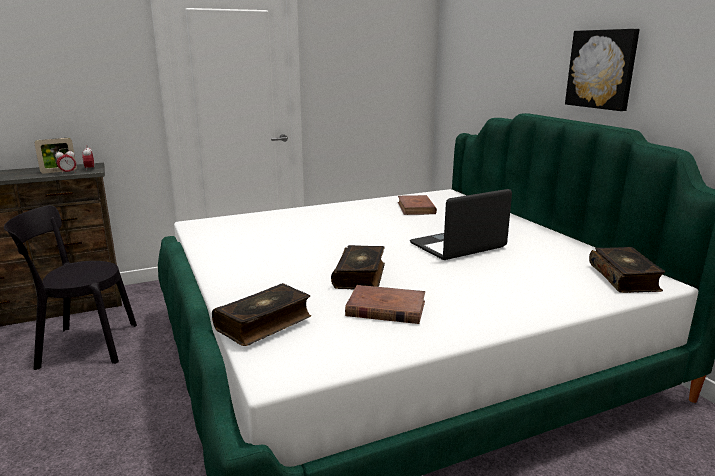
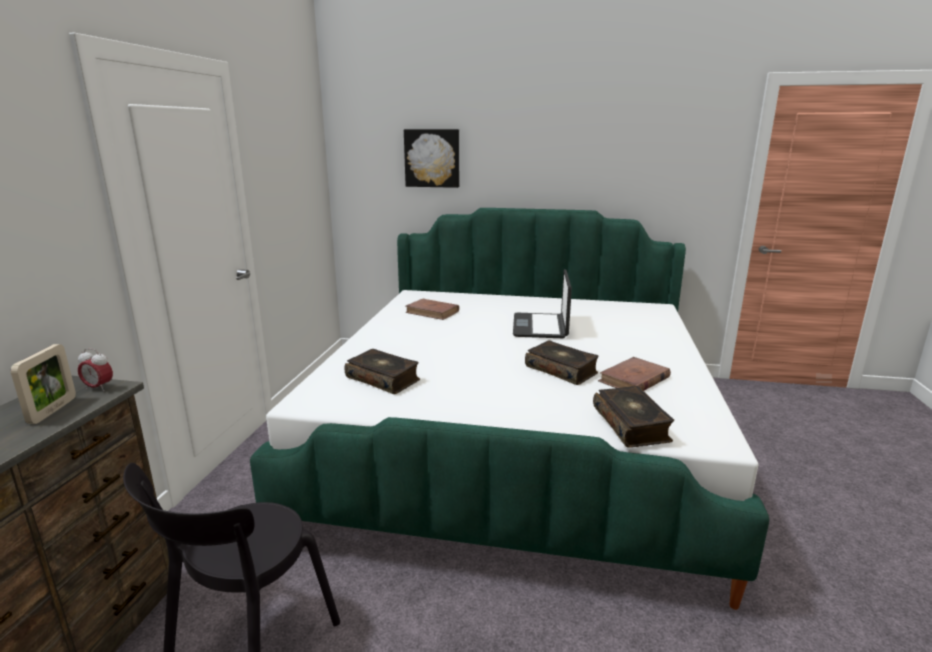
camera: 55 degrees left, 0 degrees up
(68, 173) = (86, 405): alarm clock -> none
(602, 69) = (552, 168): picture -> picture (432, 158)
(624, 278) = (645, 310): book -> book (383, 379)

